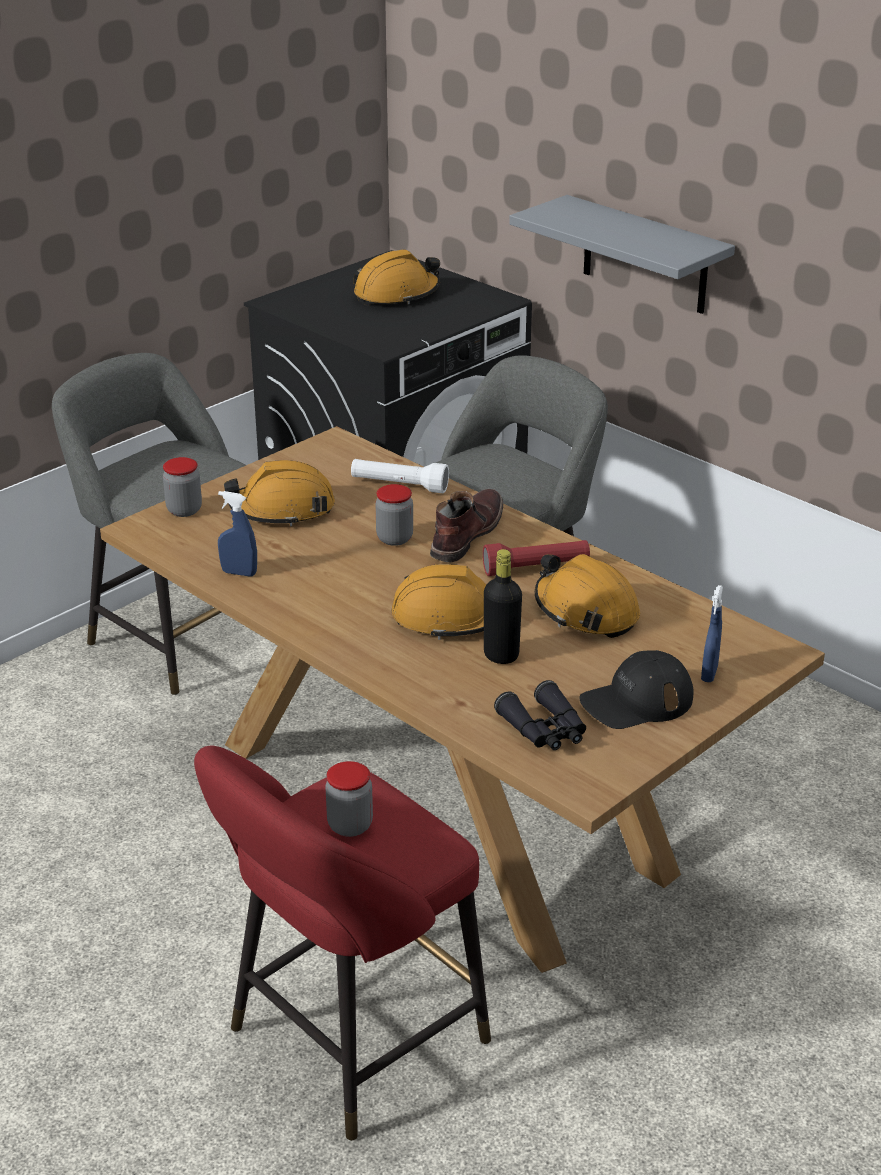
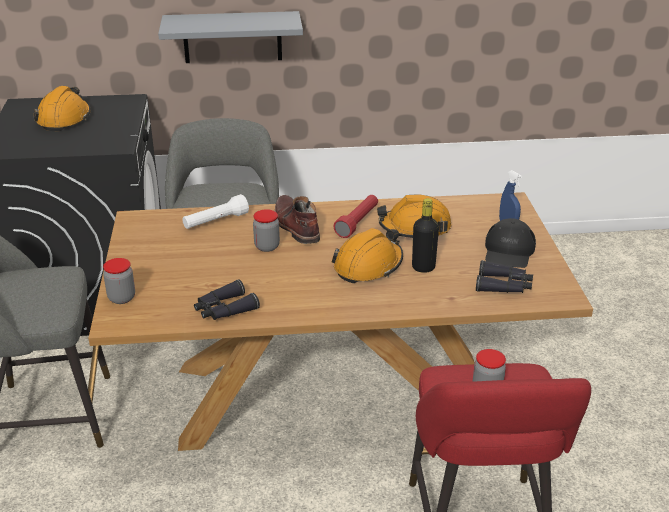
camera: 50 degrees left, 0 degrees up
(239, 573) = (224, 309): blue spray bottle -> black binoculars
(282, 509) = (179, 266): orange hard hat -> none

